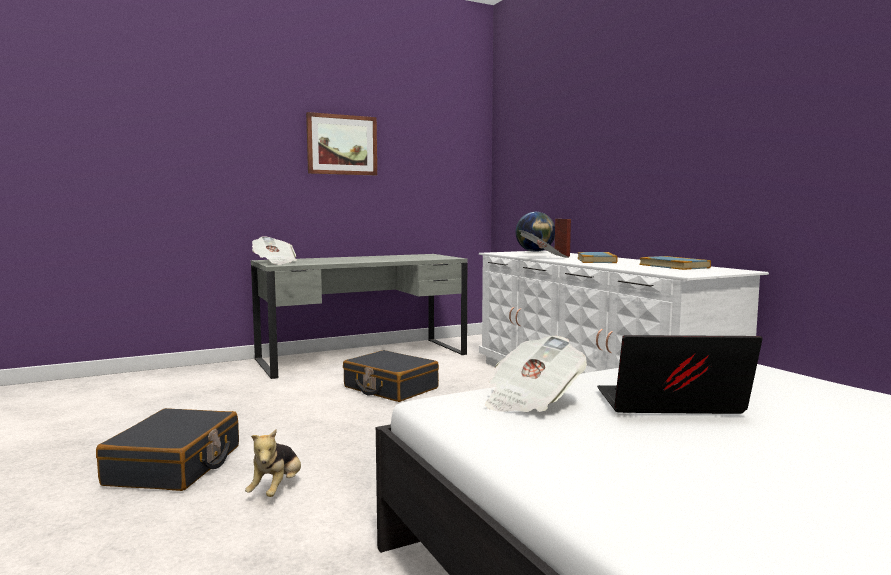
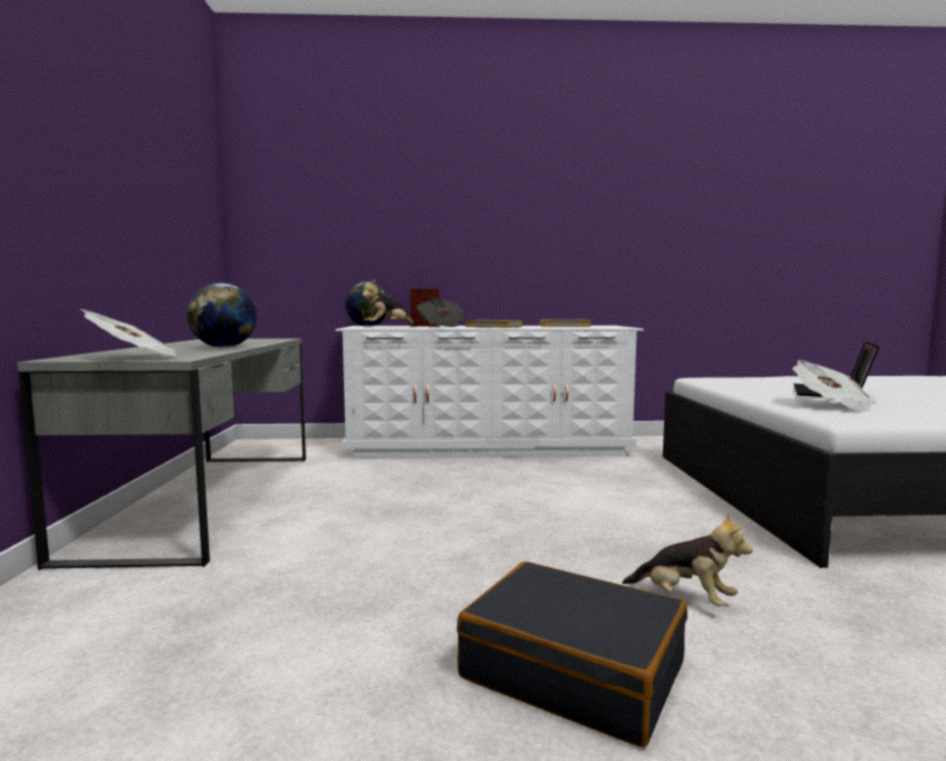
camera: 65 degrees left, 0 degrees up
(342, 145) = (109, 154): picture -> none
(357, 261) = (224, 347): none -> globe
(390, 388) = (380, 505): black suitcase -> none
(518, 254) = (387, 327): none -> plush toy

